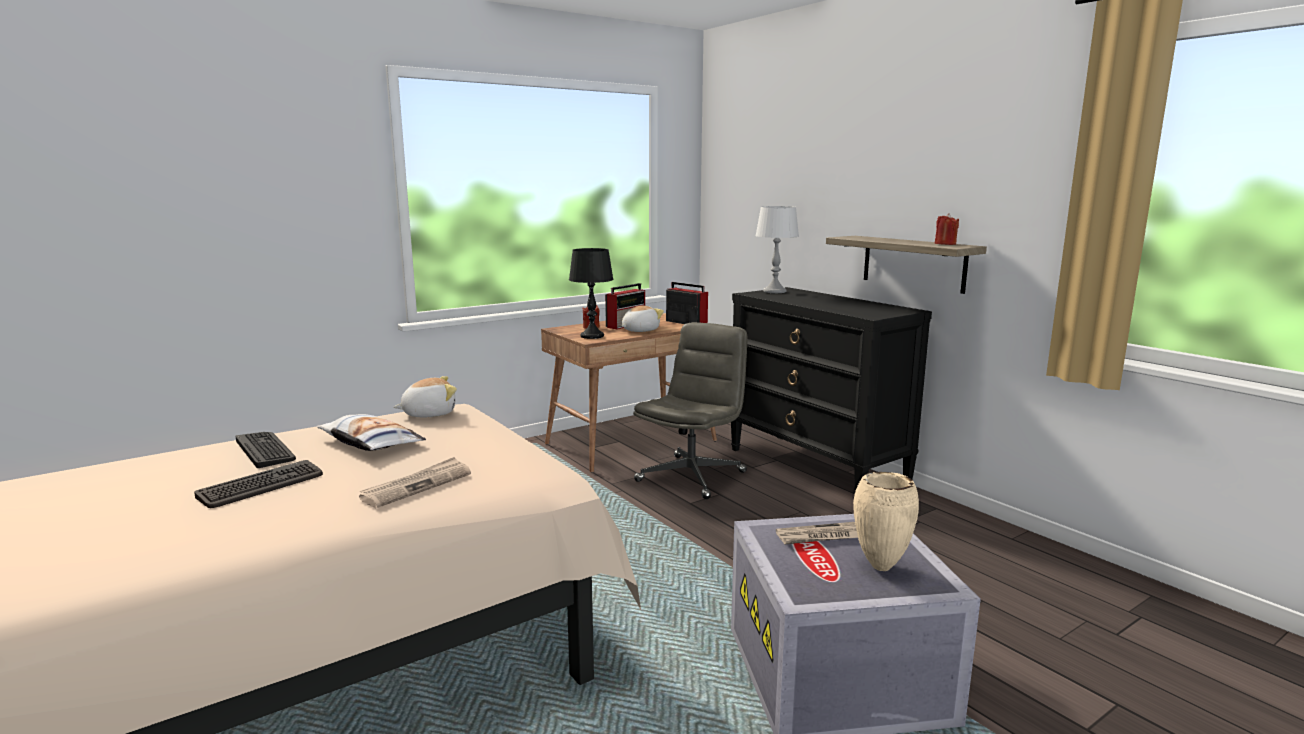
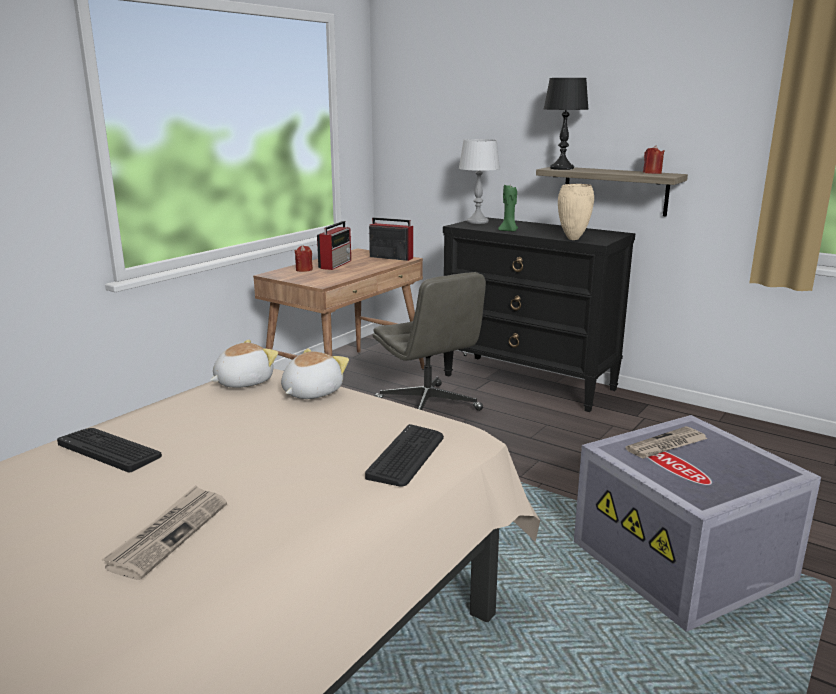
camera: 20 degrees left, 5 degrees up
(262, 485) = (163, 491): keyboard -> keyboard (407, 456)
(370, 442) = (222, 423): pillow -> none
(417, 485) = (335, 462): newspaper -> newspaper (169, 534)
(592, 336) = (317, 279): black table lamp -> black table lamp (561, 168)
(639, 330) = (357, 269): plush toy -> plush toy (311, 392)
(691, 476) = (428, 406): grey office chair -> grey office chair turned 135 degrees clockwise
(792, 301) = (509, 231): none -> green candle
(879, 567) = (730, 464): beige vase -> beige vase (572, 239)

